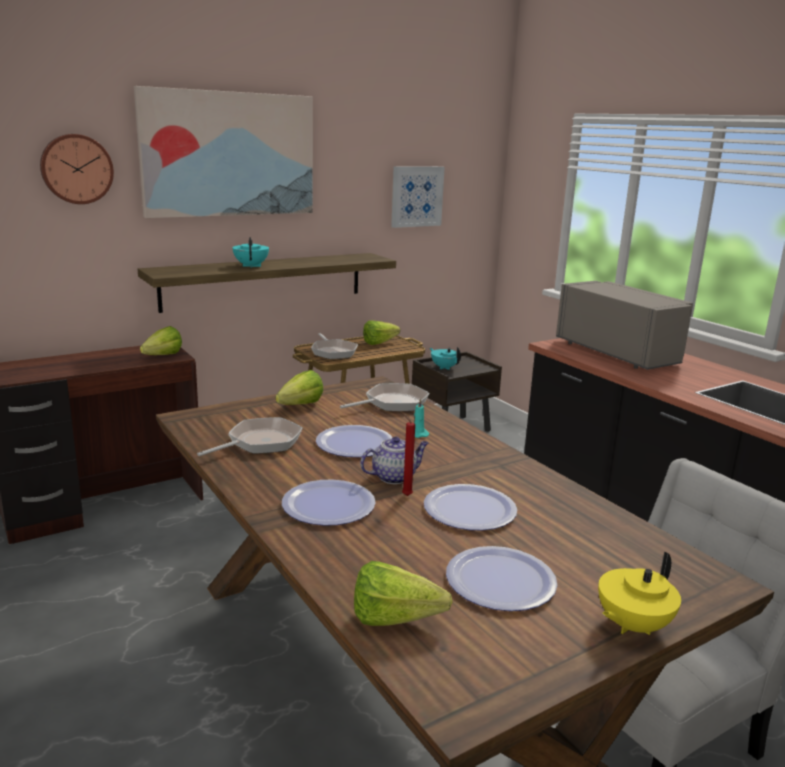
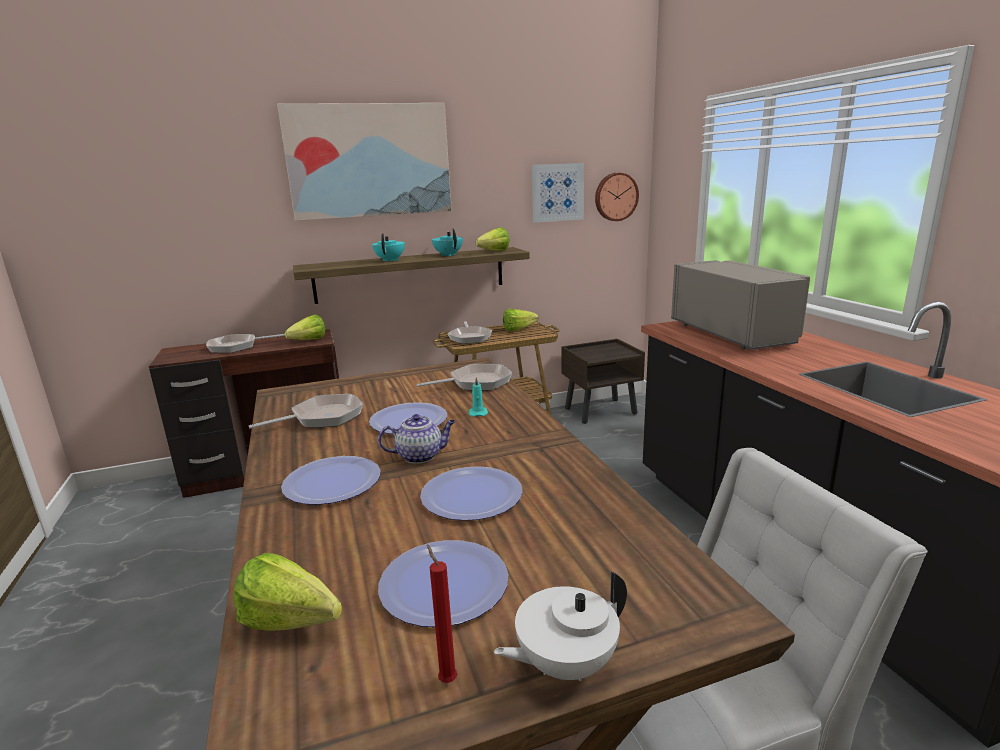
camera: 15 degrees right, 0 degrees up
(76, 169) = (233, 180): wall clock -> wall clock (615, 197)
(78, 363) = (237, 347): none -> frying pan
(296, 407) = (383, 385): lettuce -> lettuce (491, 252)
(405, 495) = (416, 476): red candle -> red candle (446, 679)
(444, 367) = (589, 353): turquoise teapot -> turquoise teapot (448, 255)
(631, 625) = (564, 664): yellow teapot -> white teapot

